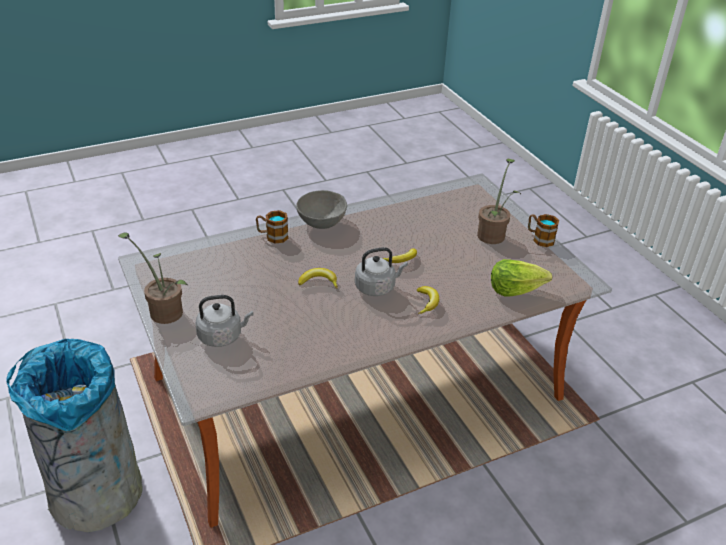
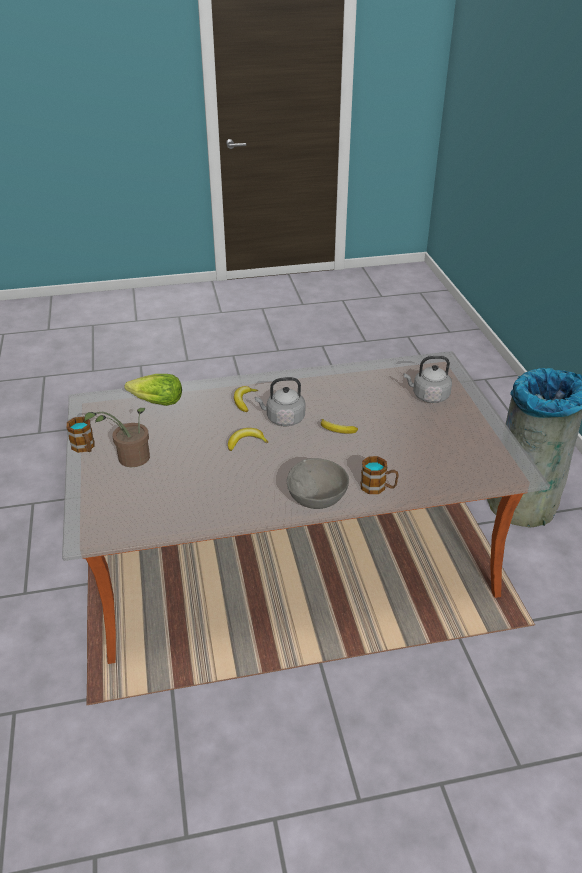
camera: 165 degrees left, 0 degrees up
(163, 310) = (484, 422): potted plant -> none

